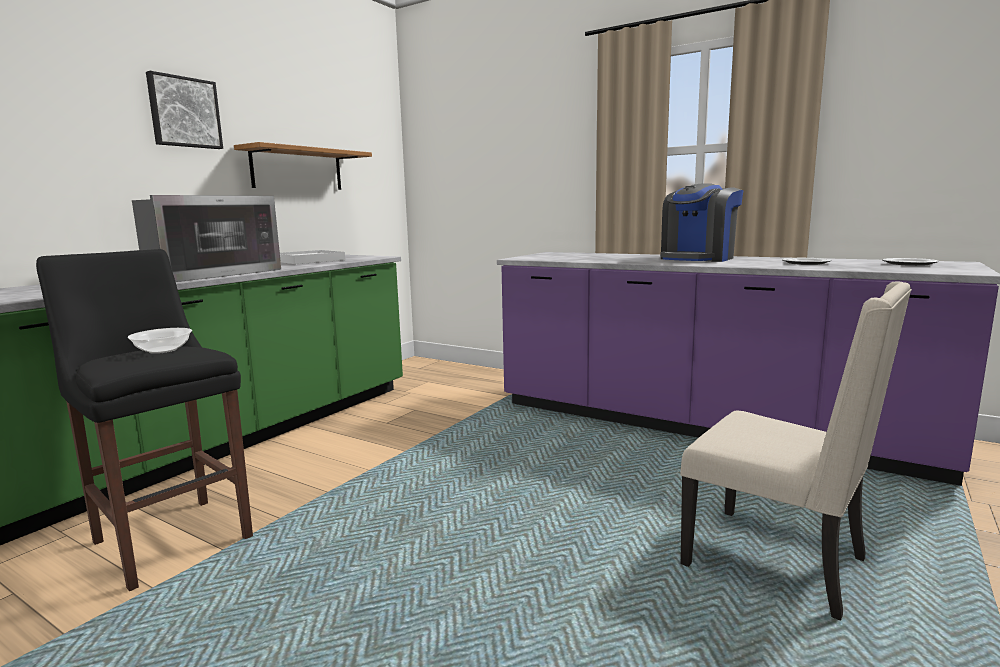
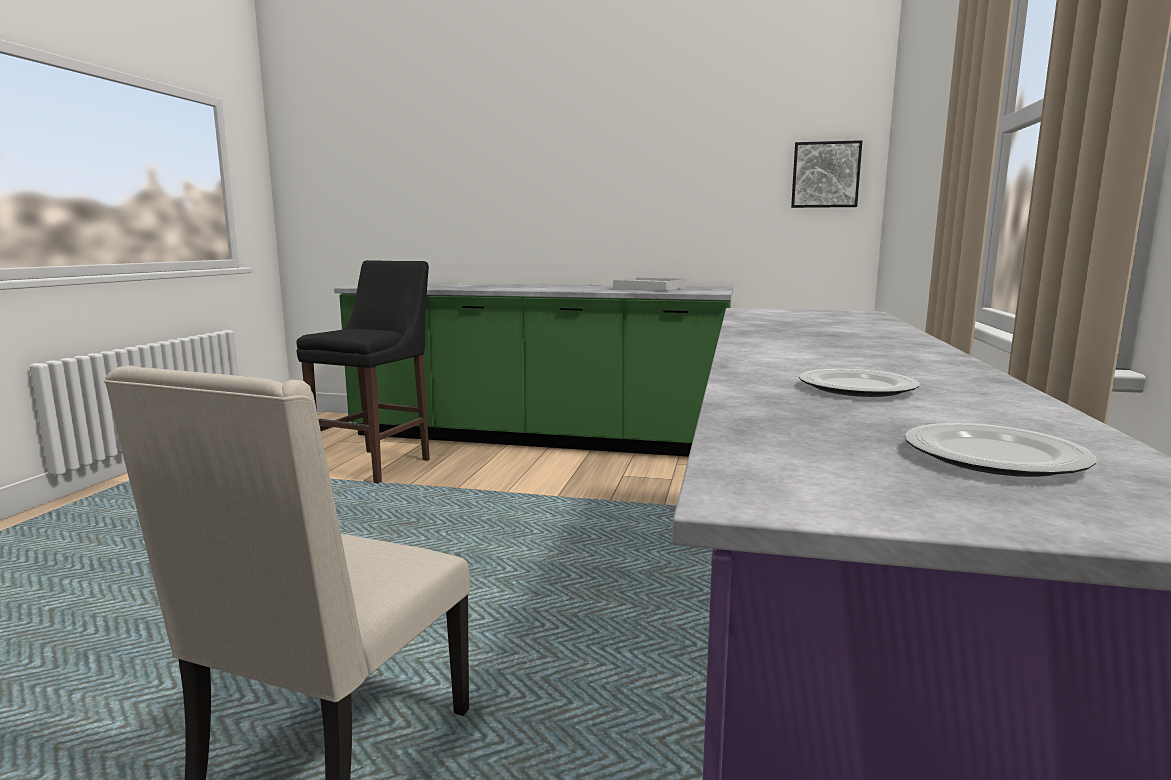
camera: 70 degrees right, 0 degrees up
(163, 350) = (367, 330): bowl -> none
(184, 112) = (576, 145): picture -> picture (825, 175)
(209, 274) = (519, 288): microwave -> none
(297, 169) = (694, 189): shelf -> none
(697, 259) = (857, 348): coffee machine -> none

